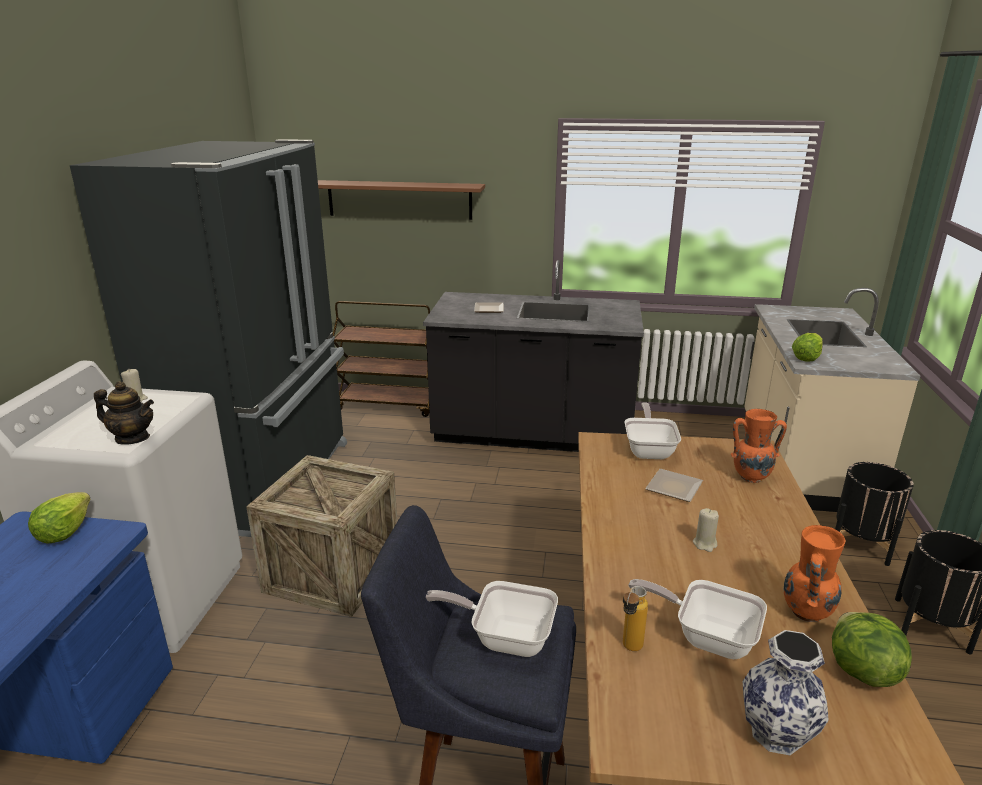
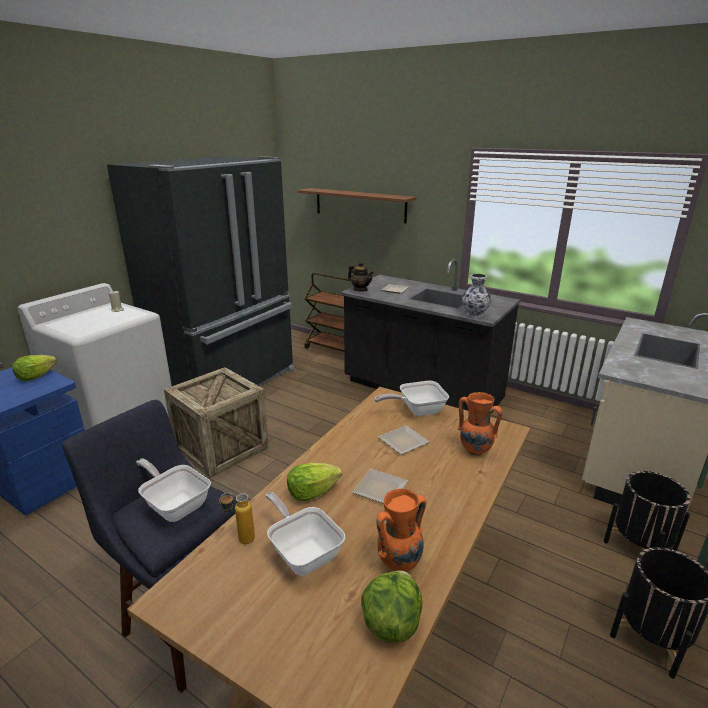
camera: 25 degrees right, 0 degrees up
(132, 438) = (89, 330): teapot -> teapot (360, 289)
(649, 449) = (417, 410): frying pan -> frying pan turned 135 degrees counterclockwise
(705, 544) = (379, 488): beige candle -> plate
(777, 734) = (271, 640): vase -> vase (474, 314)
(806, 358) = (620, 367): lettuce -> lettuce (312, 492)

